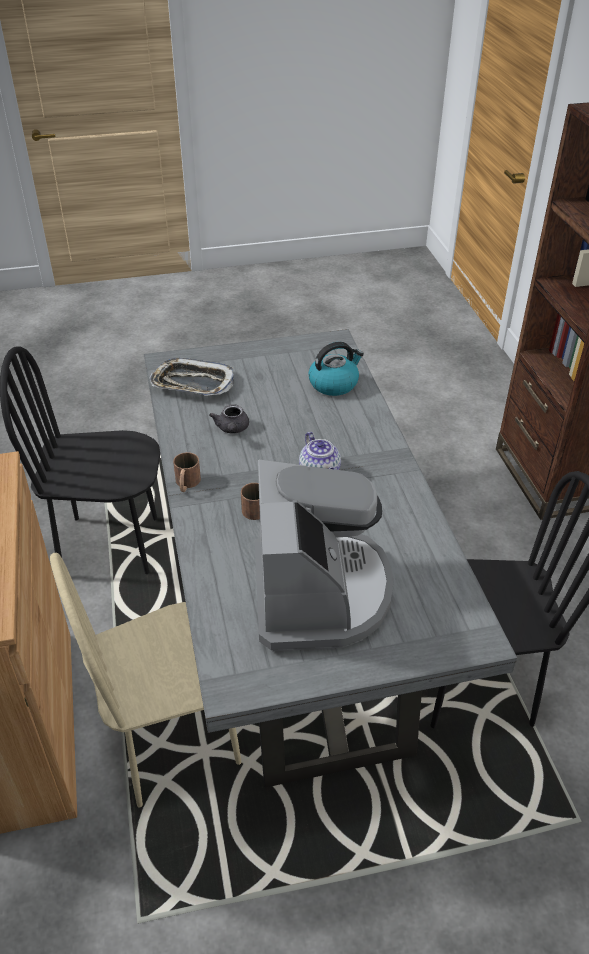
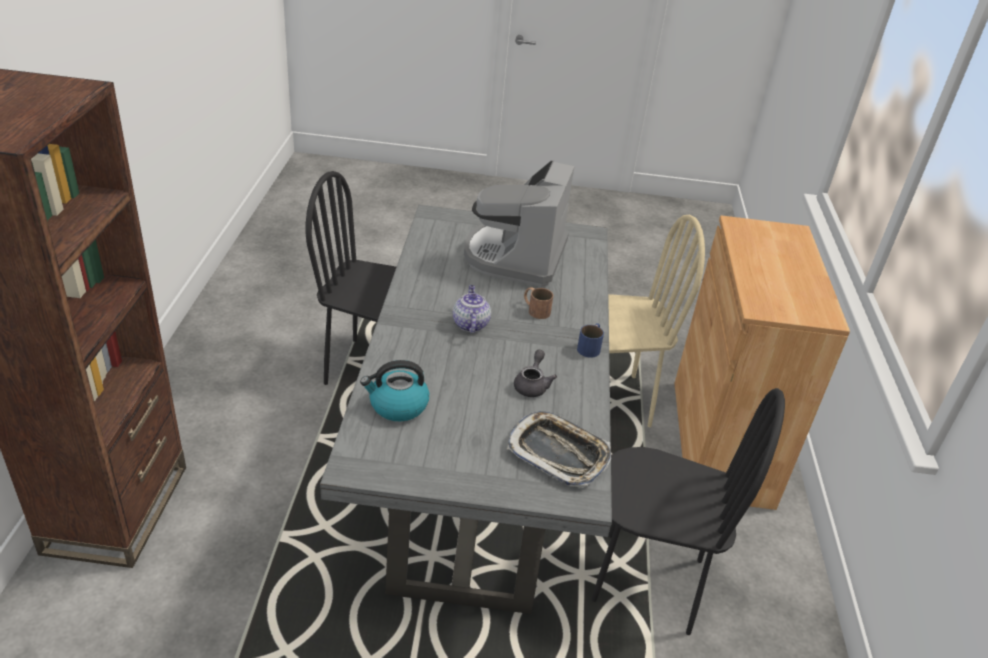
camera: 165 degrees left, 5 degrees down
(186, 484) = (590, 347): brown mug -> blue mug

